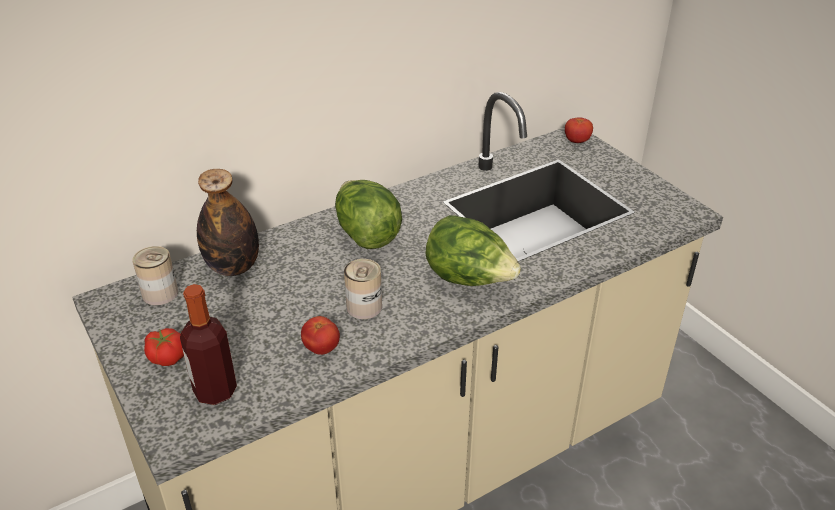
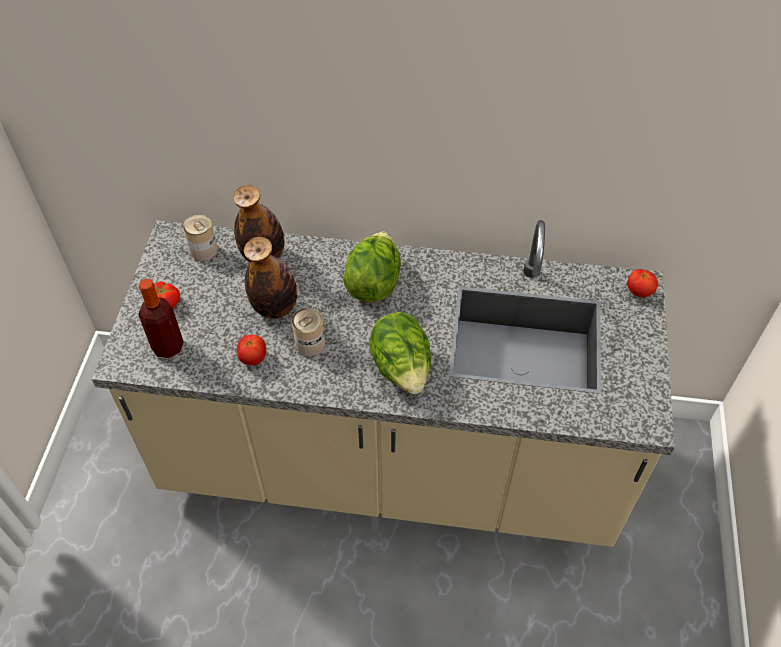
camera: 40 degrees right, 15 degrees up
(294, 298) = (275, 307): none -> bottle

